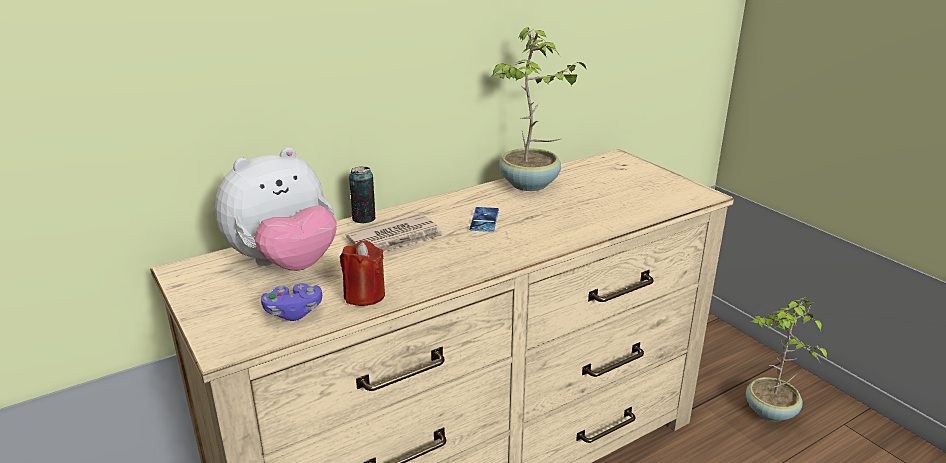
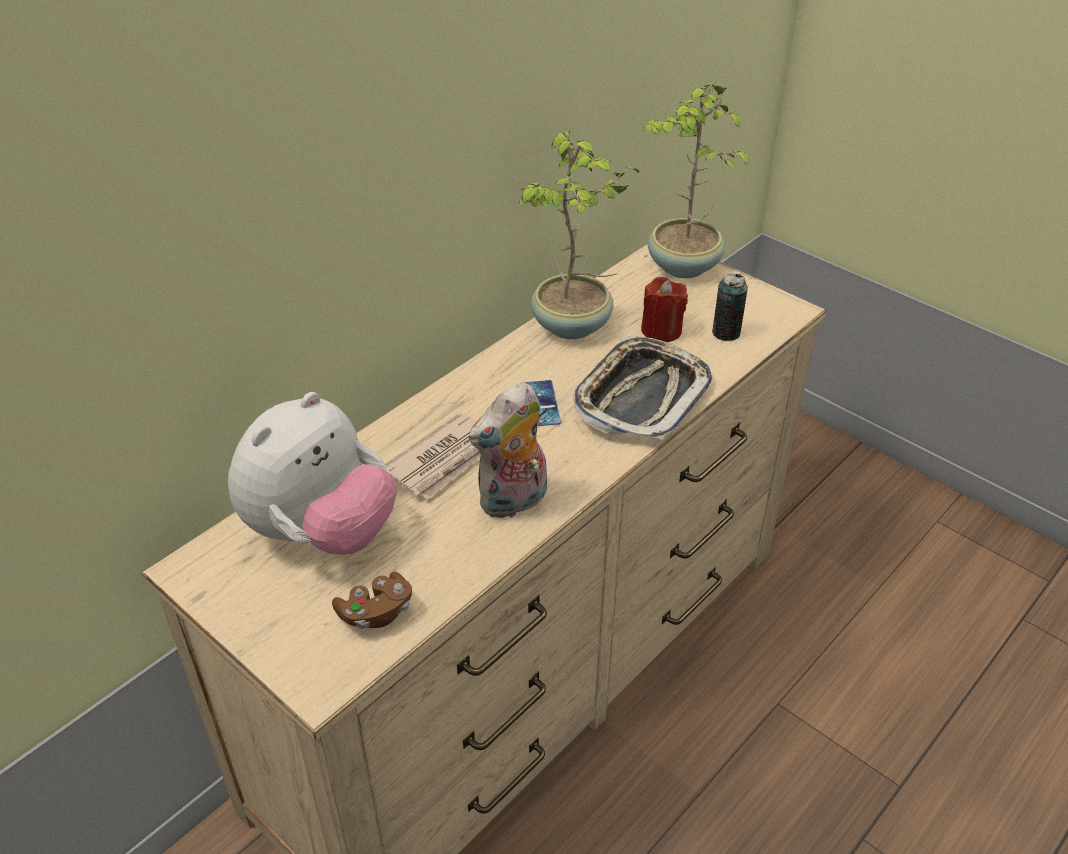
camera: 15 degrees left, 15 degrees up
(293, 312) = (376, 612): purple game controller -> brown game controller
(364, 219) = (384, 429): can -> can (726, 333)
(364, 295) = (449, 566): red candle -> red candle (661, 330)
(434, 268) = (513, 502): none -> plush toy
(563, 225) = (641, 396): none -> tray
(769, 412) = (854, 521): potted plant -> potted plant (682, 267)

